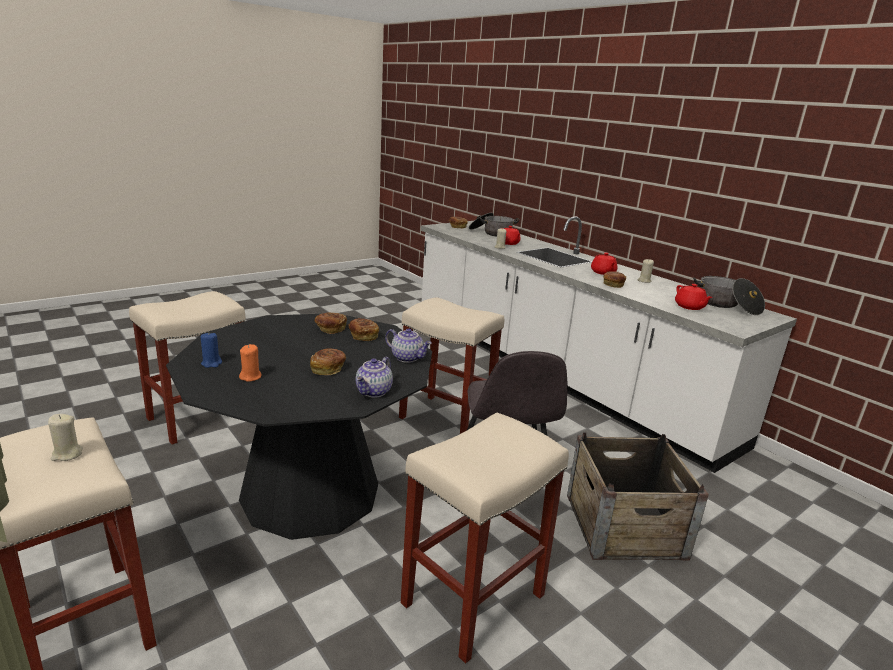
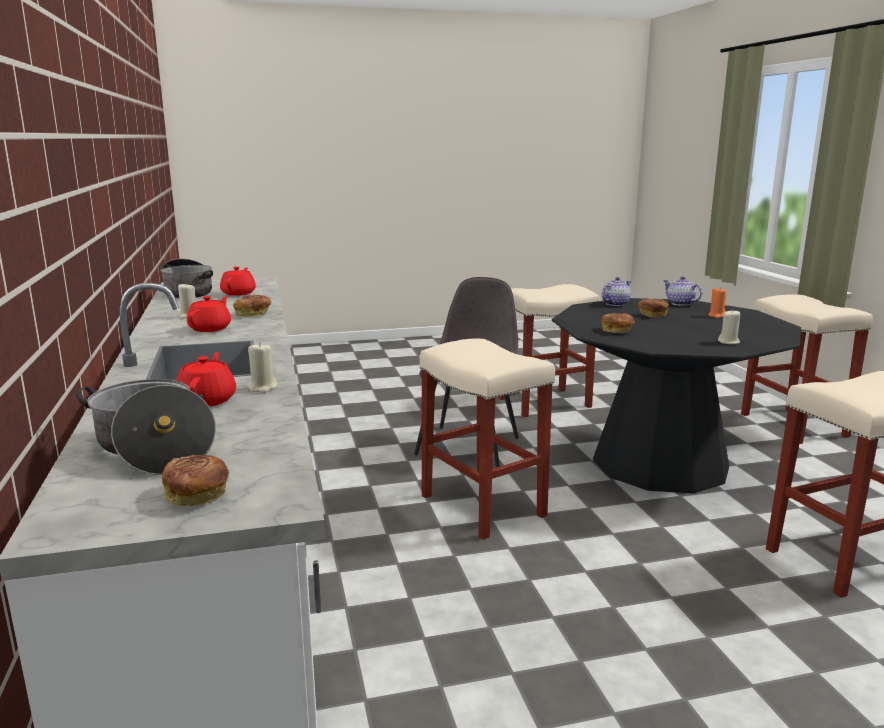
camera: 155 degrees left, 5 degrees down
(67, 454) = (804, 304): beige candle -> beige candle (728, 342)
(211, 363) = (759, 324): blue candle -> none
(330, 329) = (654, 338): bread -> none
(408, 358) = (578, 316): teapot -> teapot (679, 303)
(624, 526) = (401, 411): crate -> none

